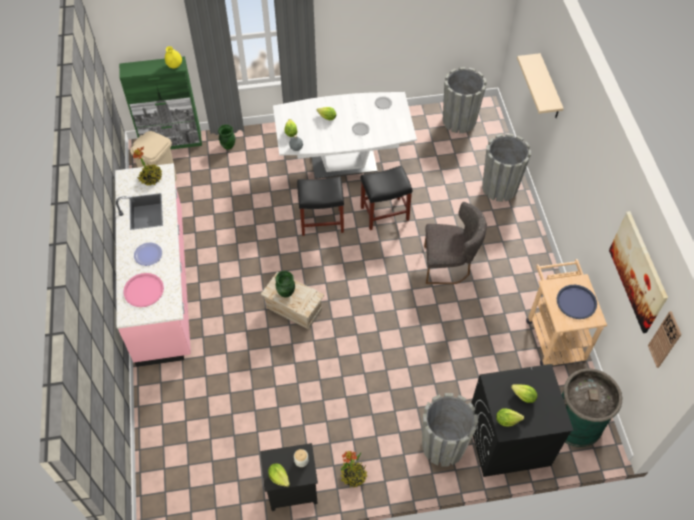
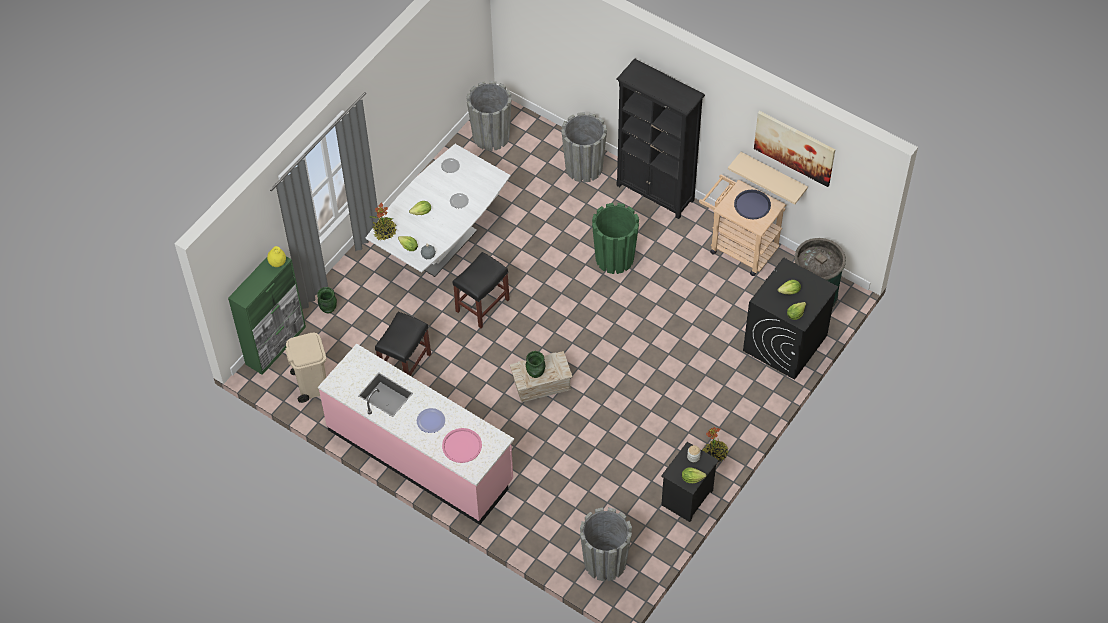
camera: 45 degrees left, 0 degrees up
(151, 178) = (355, 368): potted plant -> potted plant (385, 232)
(384, 213) = (522, 259): black stool -> black stool (405, 365)
(443, 446) = (749, 383): grey planter -> grey planter (605, 562)
(449, 265) = (614, 258): grey chair -> green planter
(532, 244) = (655, 193): none -> black bookcase
(549, 88) = (593, 58): beige shelf -> beige shelf (773, 175)
(665, 340) = (850, 179): wall clock -> none

